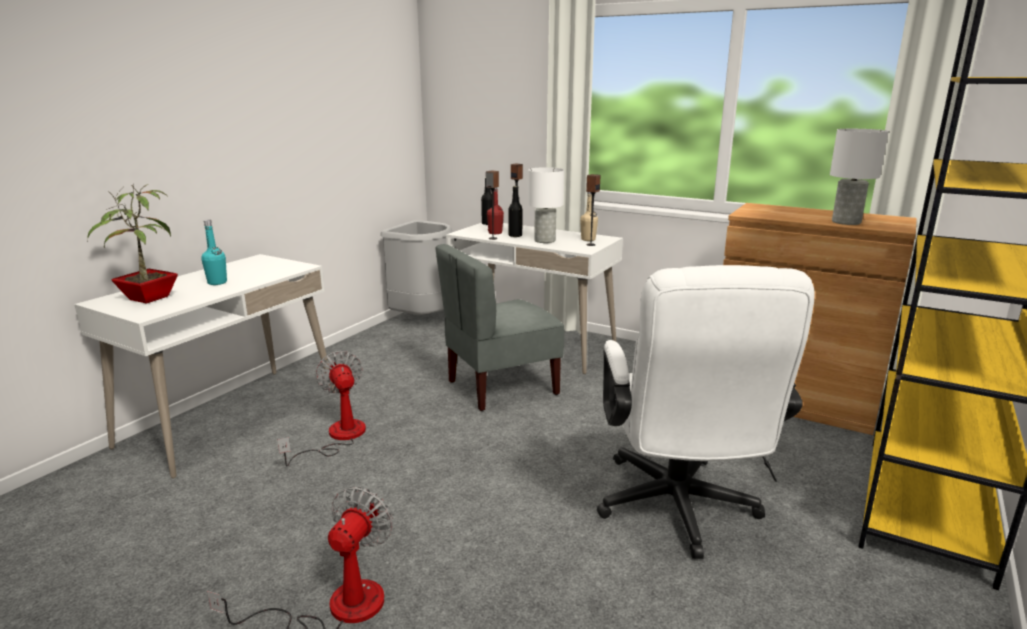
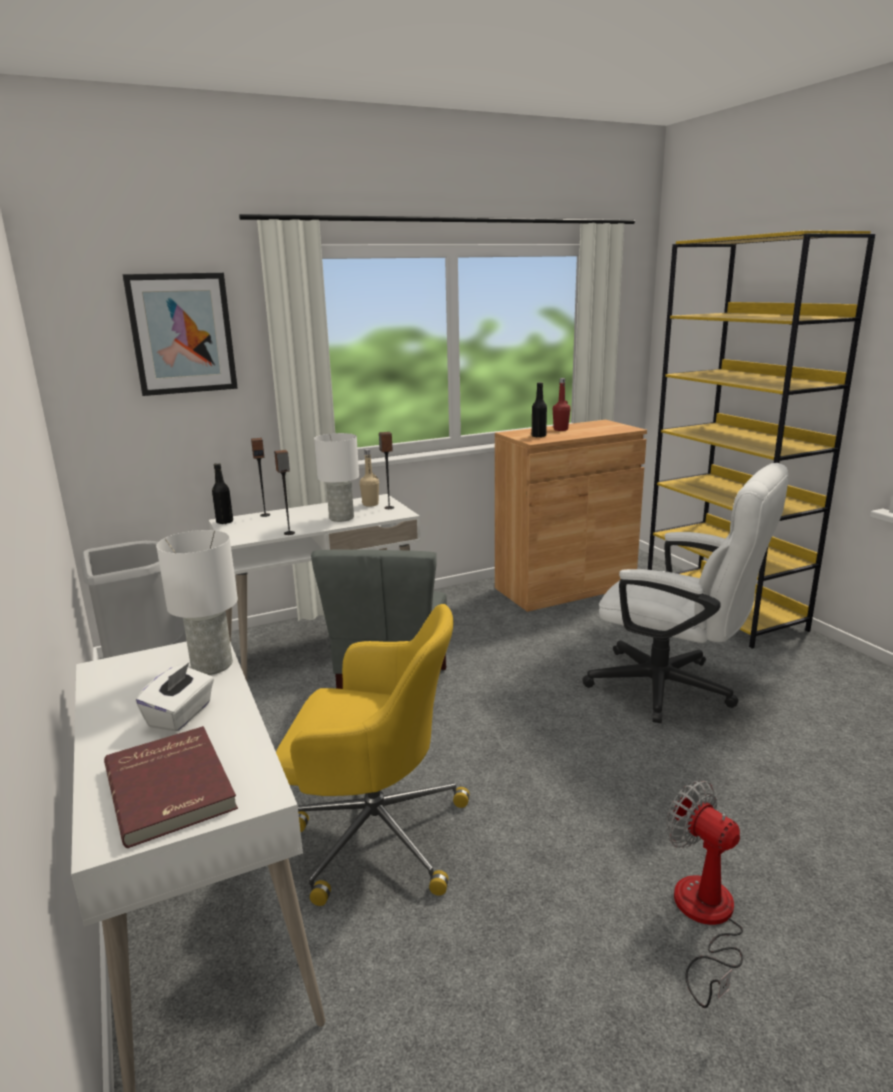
camera: 55 degrees left, 0 degrees up
(147, 299) = (172, 787): potted plant -> red book
(217, 282) = (181, 715): turquoise bottle -> white tissue box
(337, 437) = (374, 833): fan -> yellow office chair
(495, 233) = (269, 527): red bottle -> red bottle (560, 429)
(500, 78) = (182, 334): none -> picture
(515, 236) = (299, 523): black bottle -> black bottle (538, 436)
(847, 222) = (598, 431): white table lamp -> white table lamp (213, 665)

